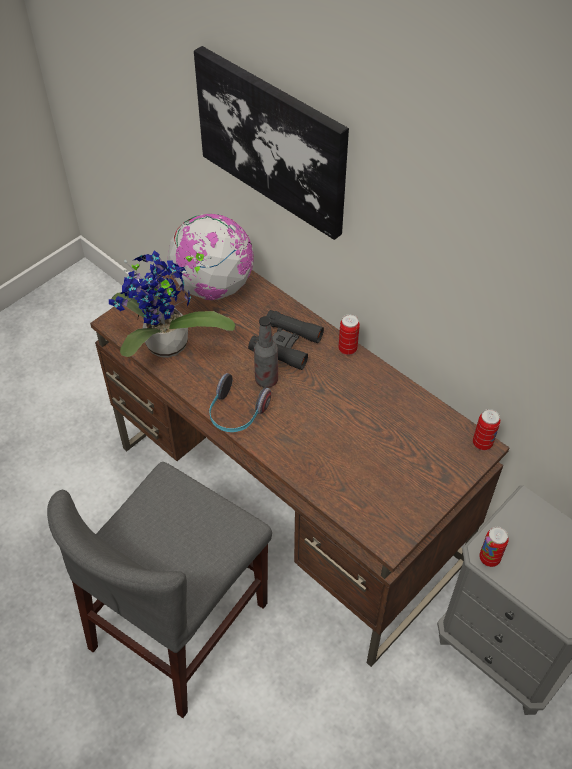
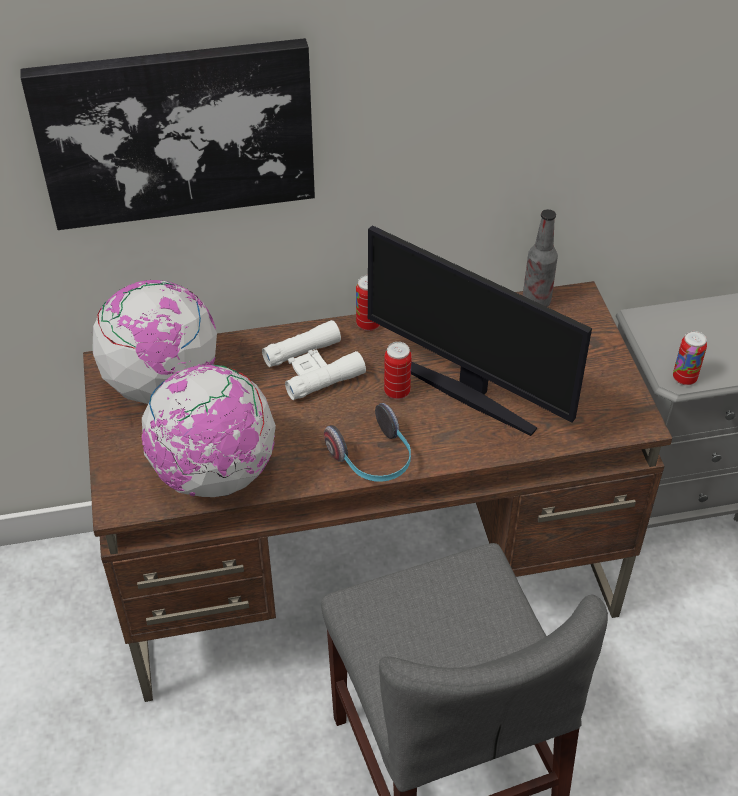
camera: 55 degrees left, 5 degrees down
(166, 348) = (214, 474): potted plant -> globe
(266, 380) = (348, 410): bottle -> bottle (536, 302)
(286, 344) = (313, 368): black binoculars -> white binoculars
(332, 432) = (468, 394): none -> monitor
(482, 443) = (575, 295): can -> can (397, 392)

